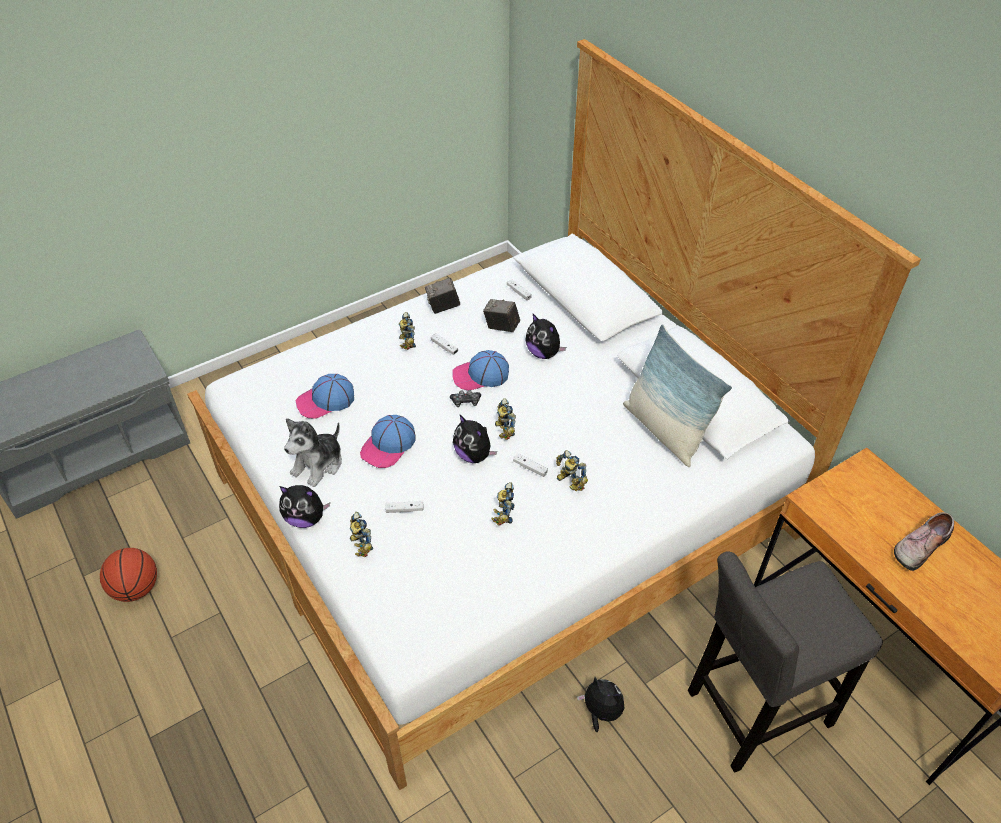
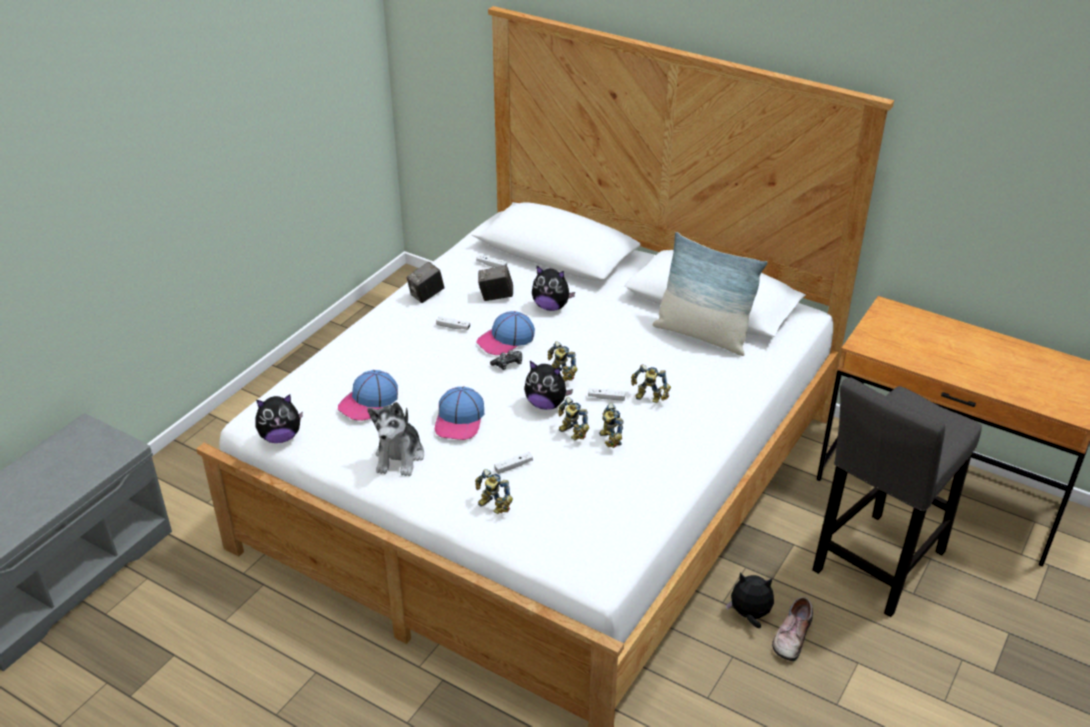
camera: 25 degrees left, 10 degrees down
(136, 588) = (203, 685): basketball -> none
(305, 518) = (420, 504): plush toy -> plush toy (280, 437)
(406, 342) = (412, 333): toy robot -> toy robot (571, 433)
(919, 545) = (964, 351): shoe -> shoe (791, 635)

